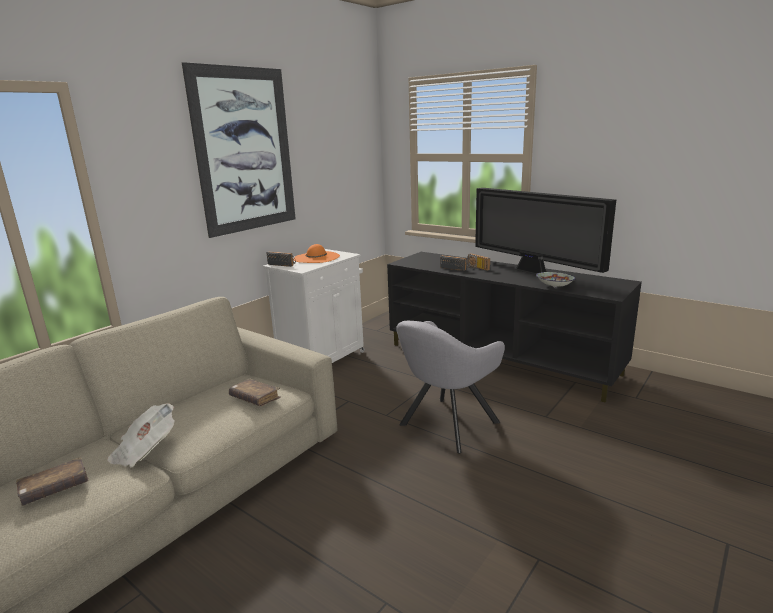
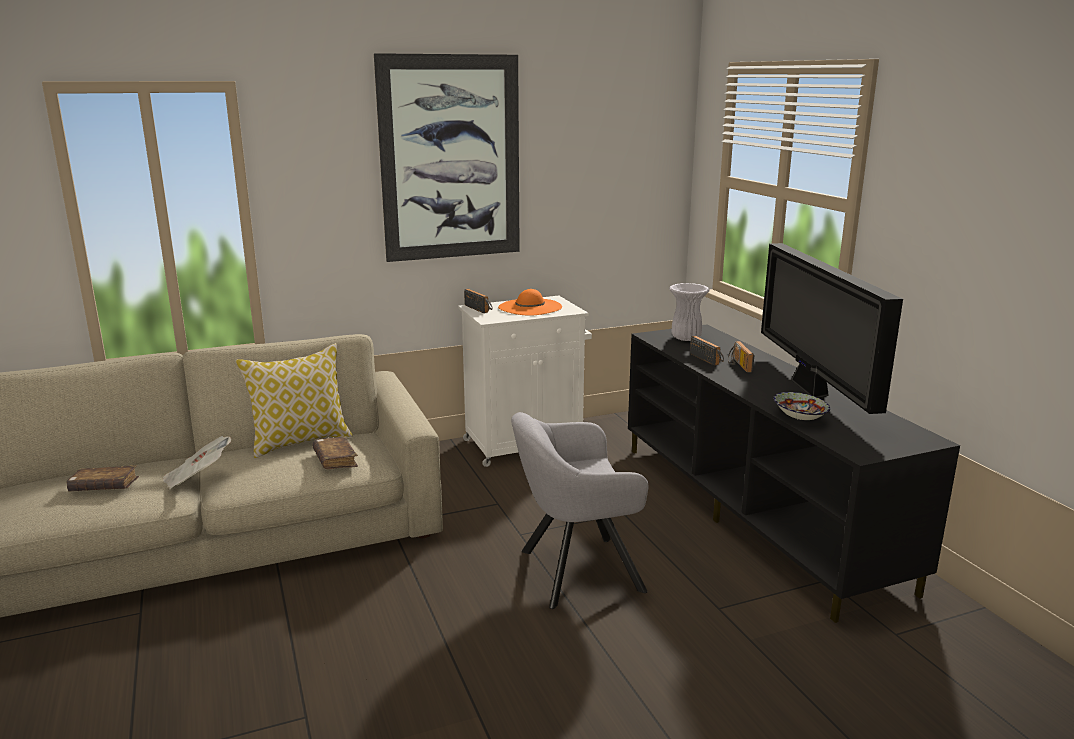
camera: 30 degrees right, 0 degrees up
(200, 395) = (301, 441): none -> pillow
(423, 260) = (686, 338): none -> white vase

